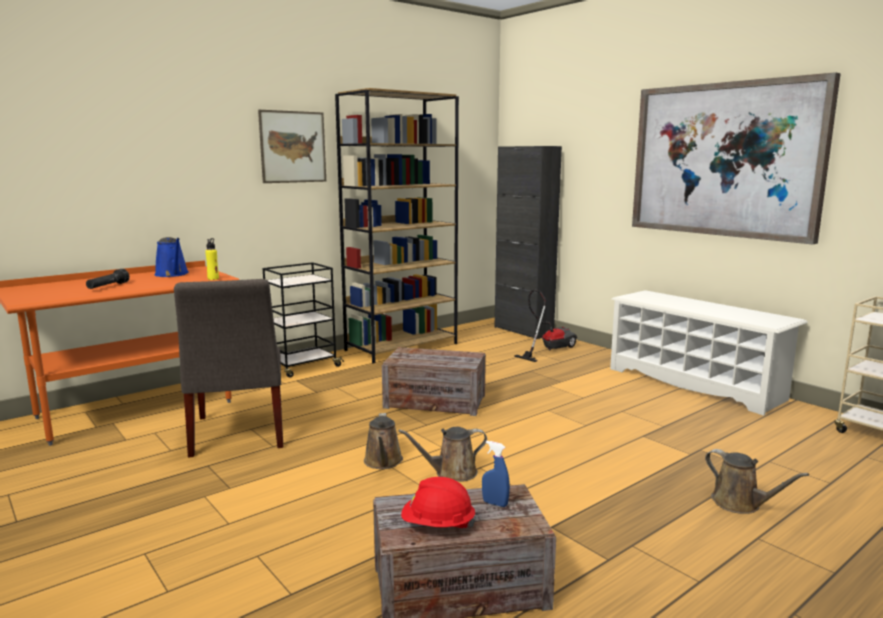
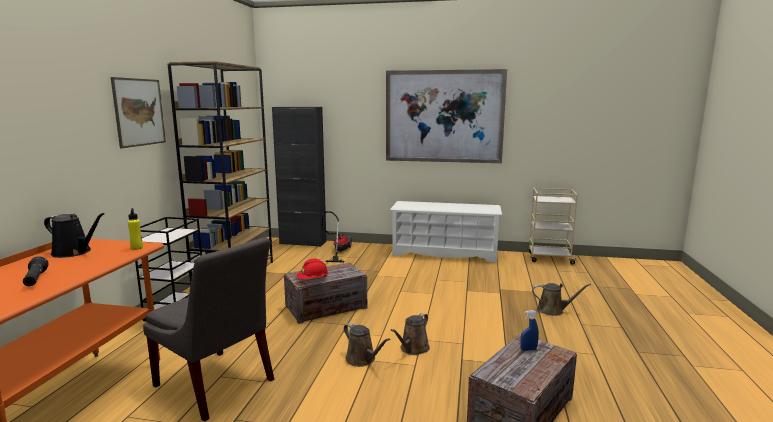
camera: 40 degrees left, 0 degrees up
(172, 274) = (74, 252): blue watering can -> black watering can
(437, 525) = (529, 373): red hard hat -> red hard hat (313, 280)

